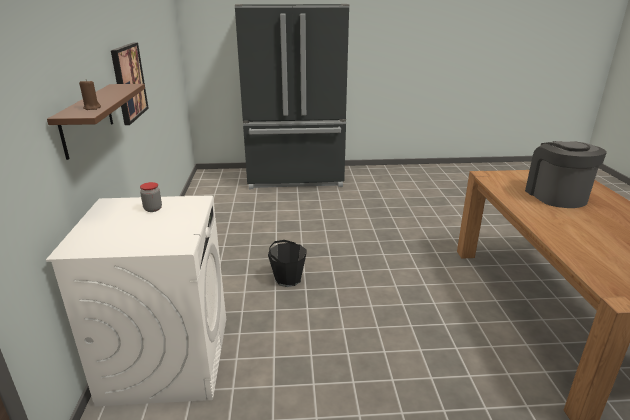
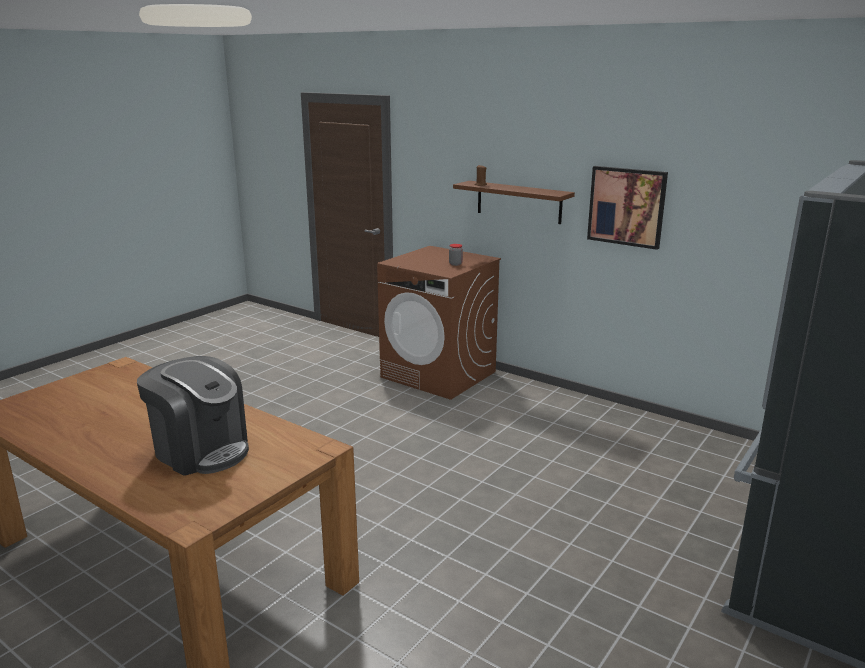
camera: 130 degrees right, 5 degrees down
(167, 357) = (439, 374): white washing machine -> brown washing machine
(288, 279) = (470, 441): black bucket -> none

